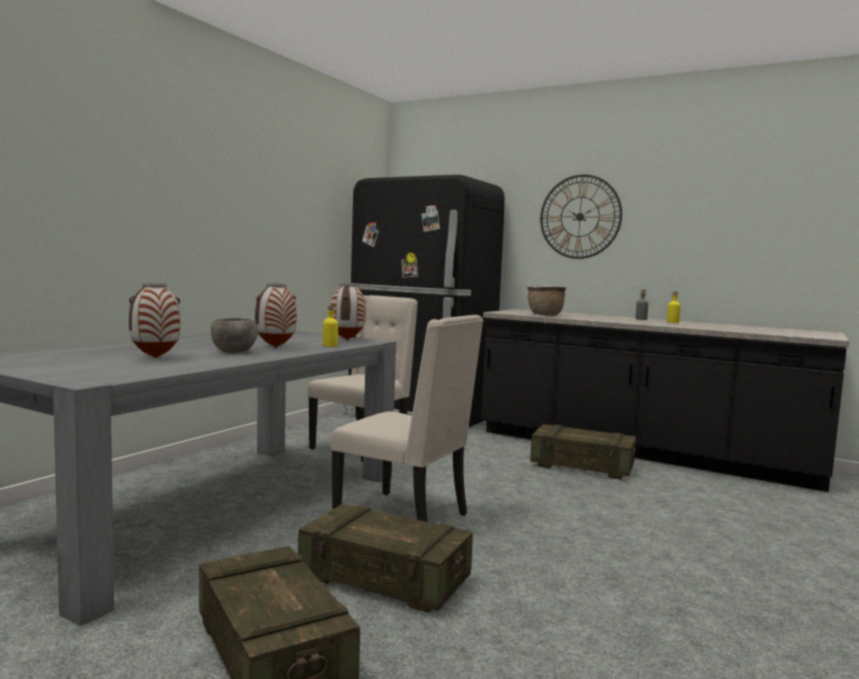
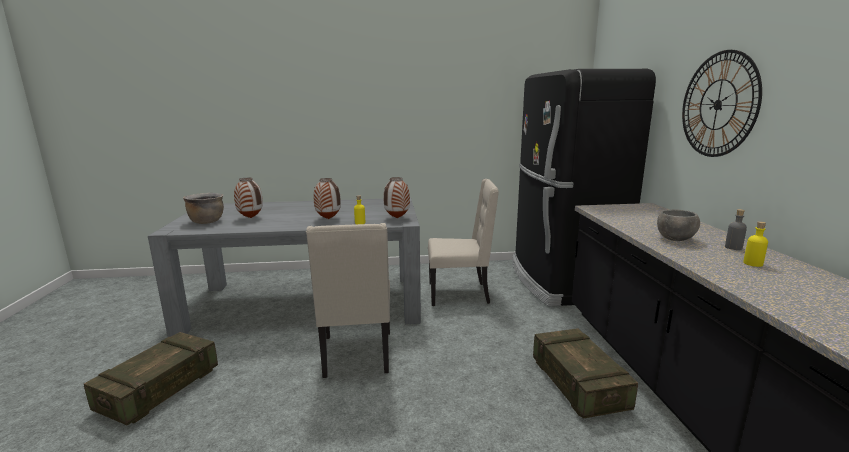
camera: 55 degrees right, 10 degrees up
(234, 352) = (292, 220): grey bowl -> grey bowl (675, 239)
(384, 580) = (259, 386): crate -> none
(544, 315) = (622, 219): brown cooking pot -> brown cooking pot (207, 221)

